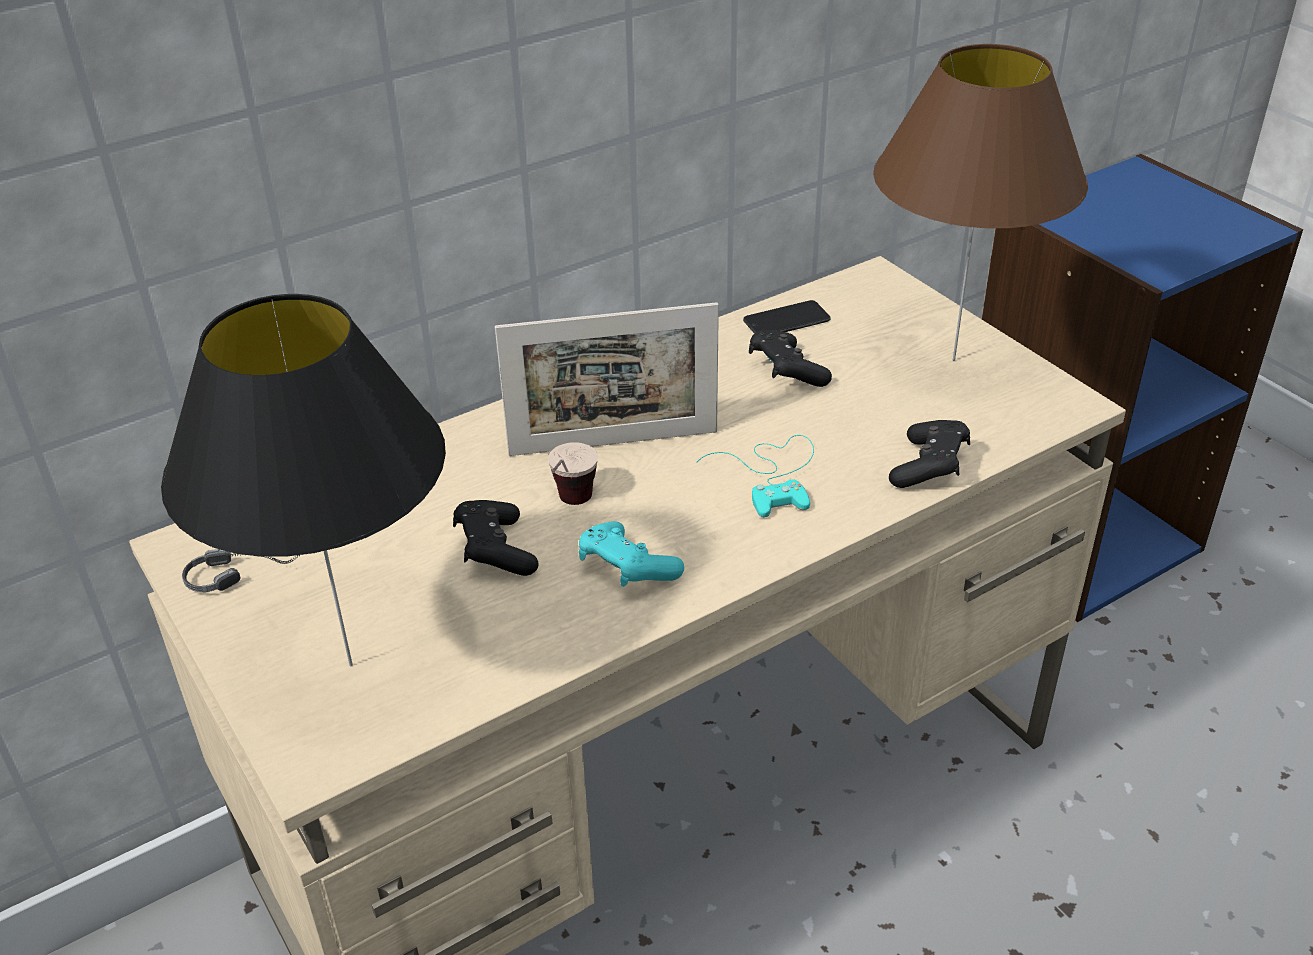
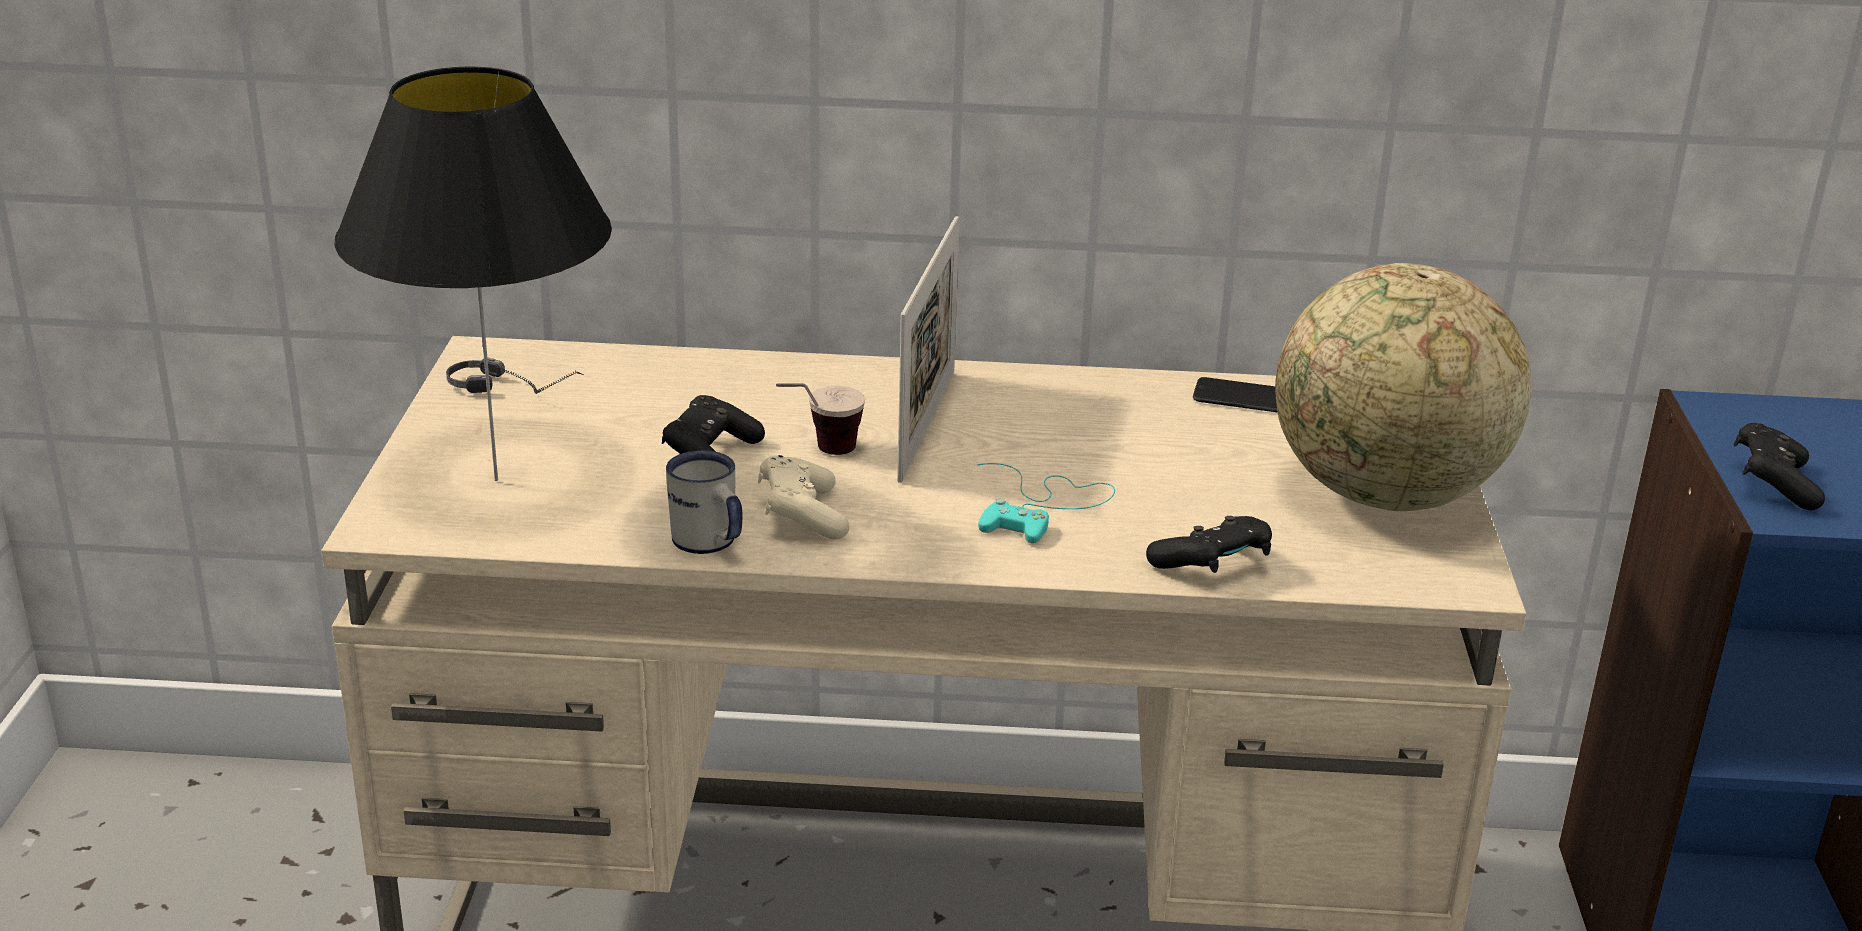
camera: 35 degrees right, 10 degrees down
(593, 634) = (709, 545): none -> white mug
(613, 443) = (927, 424): picture frame -> picture frame turned 105 degrees counterclockwise
(627, 570) = (802, 516): turquoise game controller -> beige game controller
(786, 372) = (1180, 437): black game controller -> black game controller (1773, 484)
(954, 360) = (1384, 496): brown table lamp -> globe

